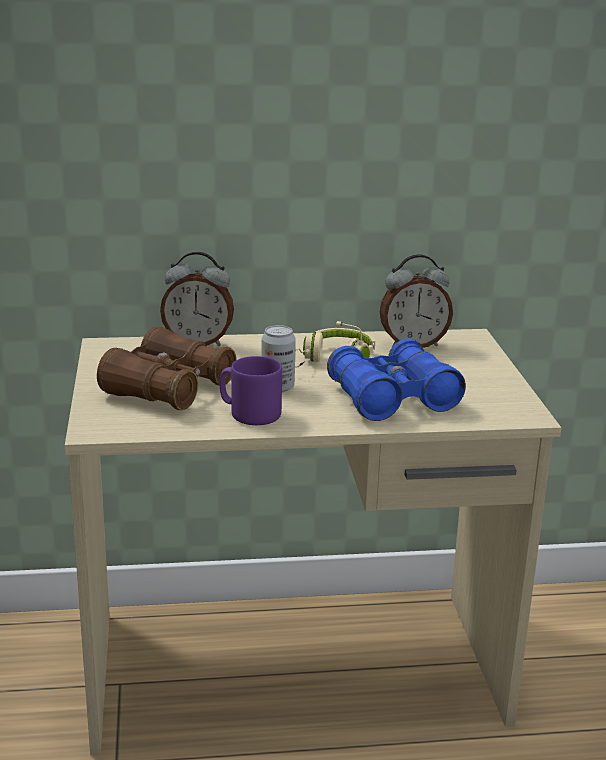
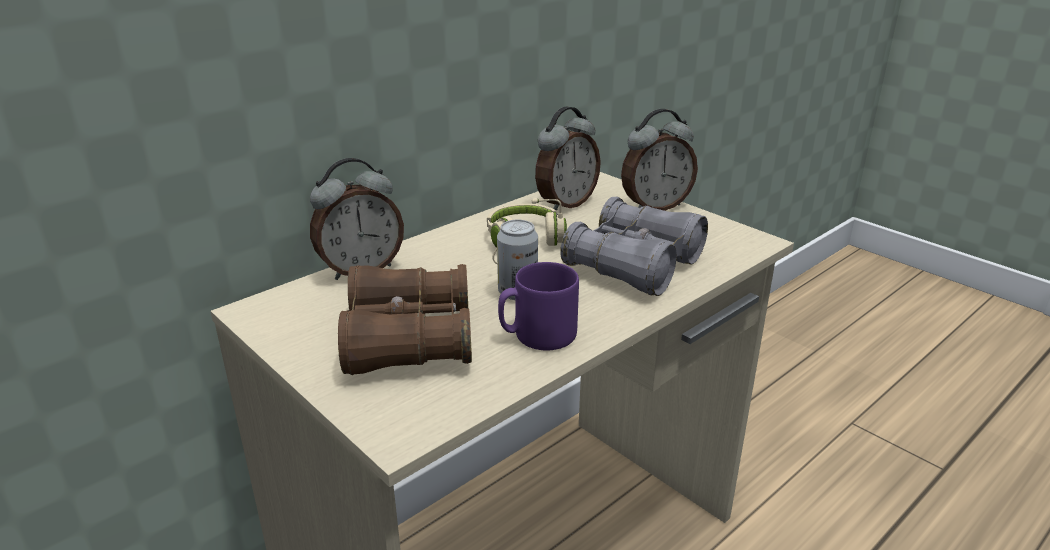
camera: 35 degrees left, 5 degrees up
(392, 398) = (634, 265): blue binoculars -> grey binoculars
(485, 367) = (655, 206): none -> alarm clock

